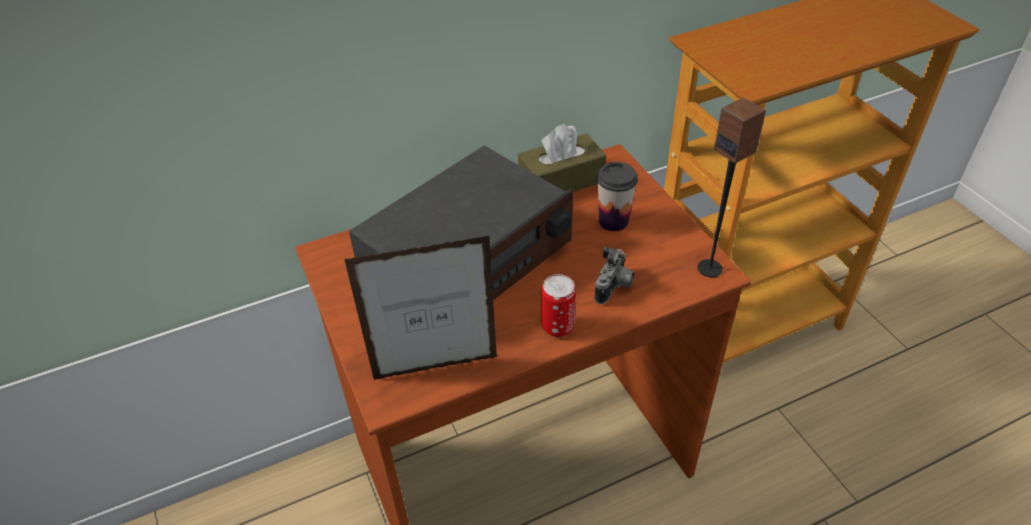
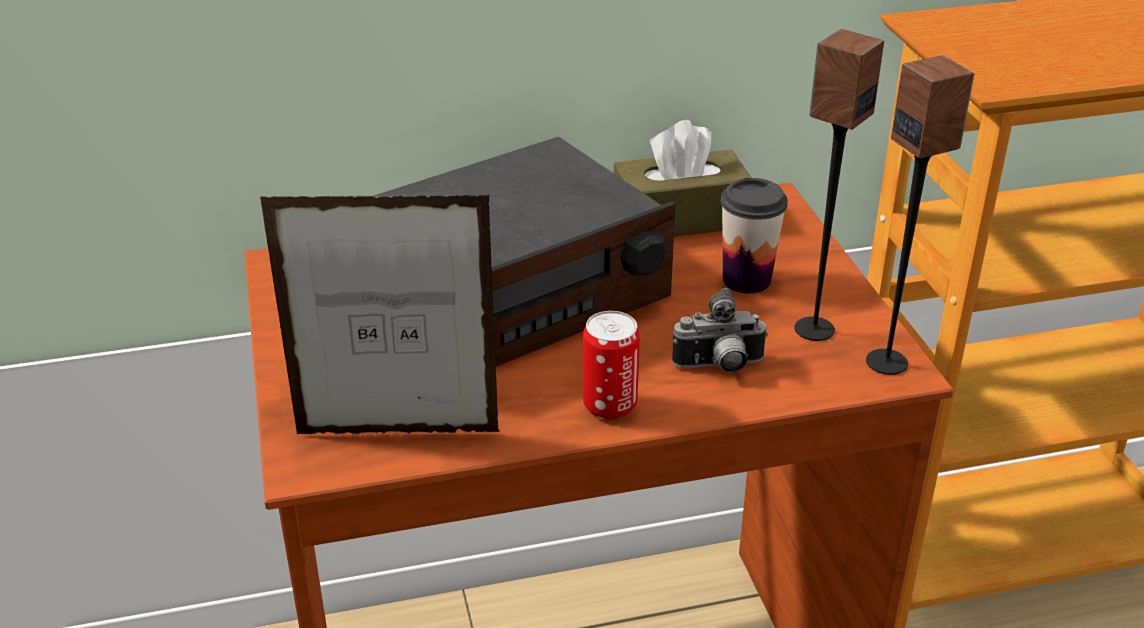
camera: 10 degrees right, 10 degrees down
(614, 288) = (719, 367): camera -> camera turned 45 degrees clockwise
(661, 251) = (813, 329): none -> speaker

